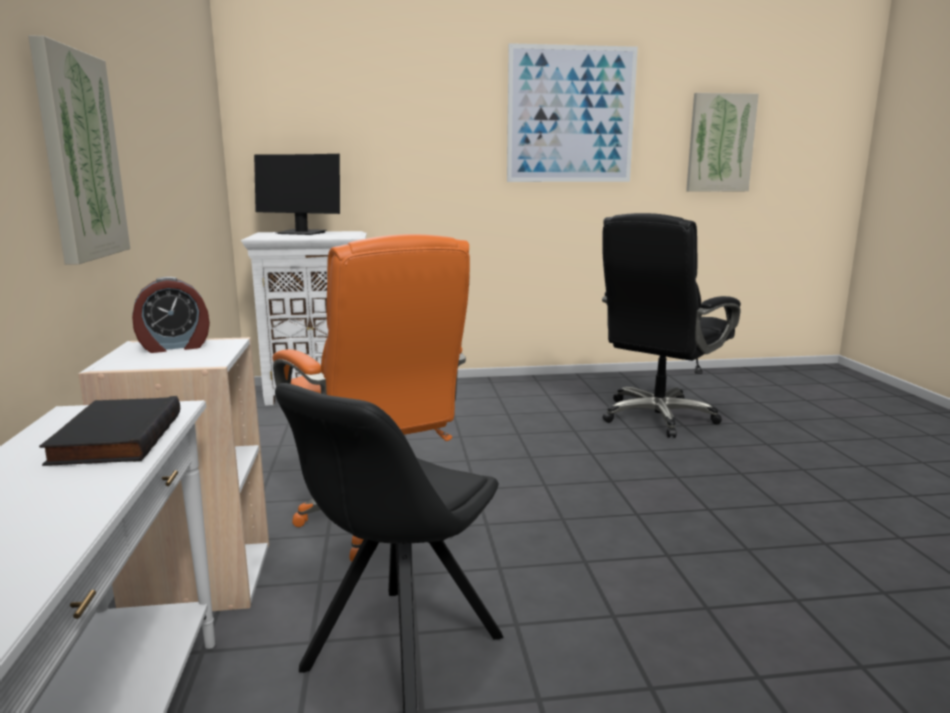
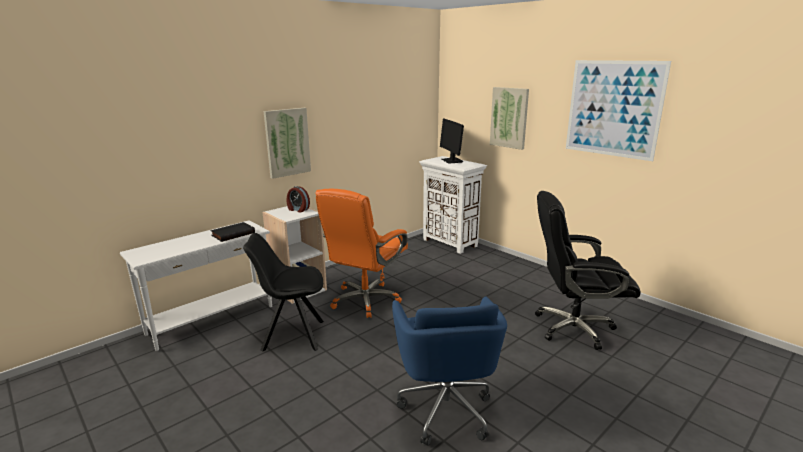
camera: 55 degrees right, 5 degrees up
(720, 143) = (743, 141): picture -> picture (509, 117)
(797, 562) = (444, 408): none -> blue office chair

